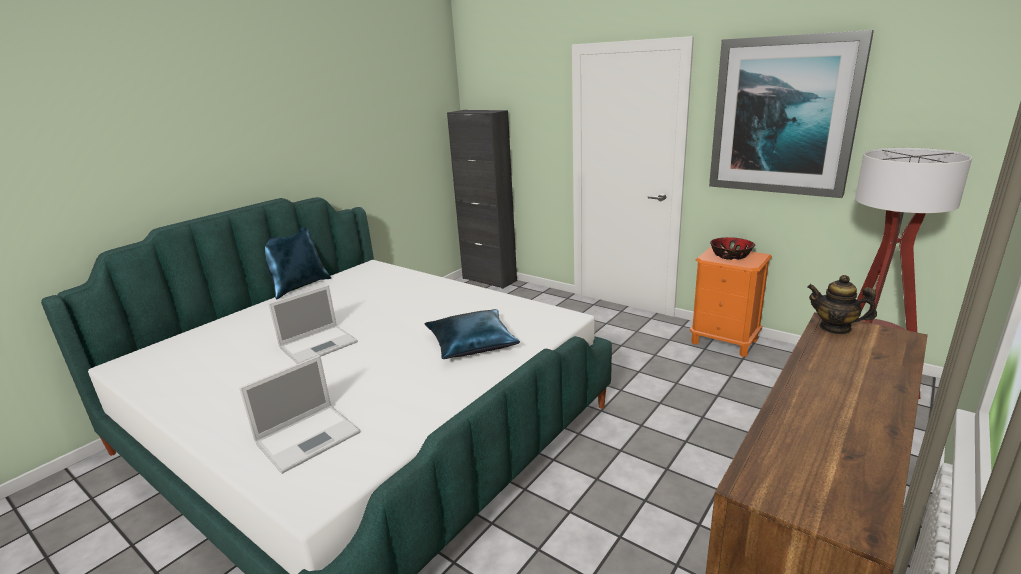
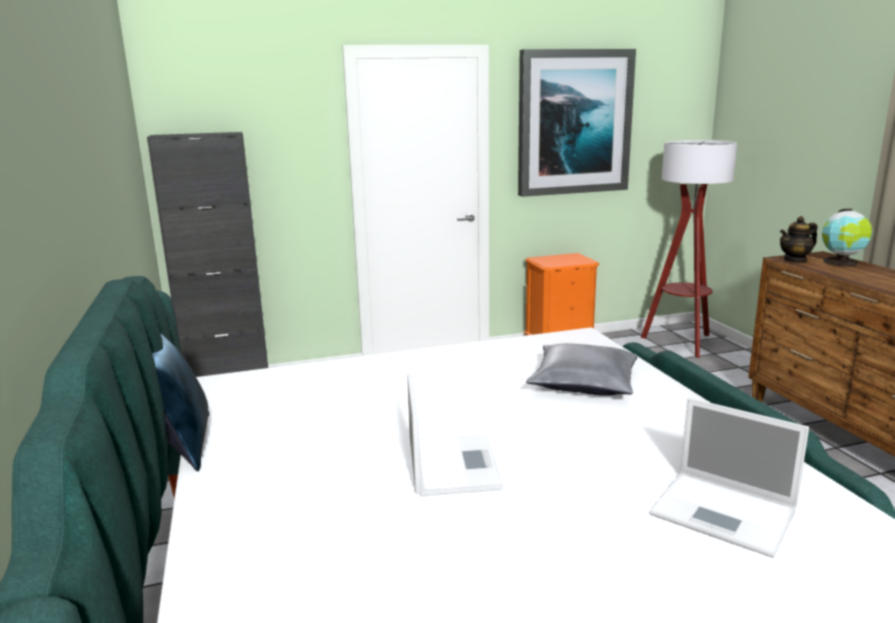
camera: 55 degrees left, 5 degrees down
(309, 436) = (726, 513): laptop -> laptop turned 135 degrees clockwise
(471, 343) = (583, 383): blue pillow -> grey pillow
(730, 255) = (560, 260): bowl -> none
(879, 352) = (842, 263): none -> globe

